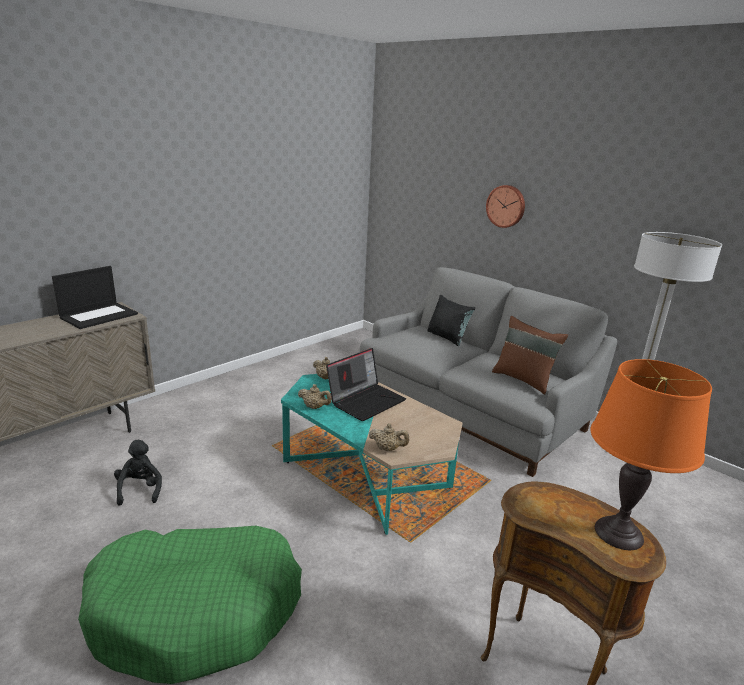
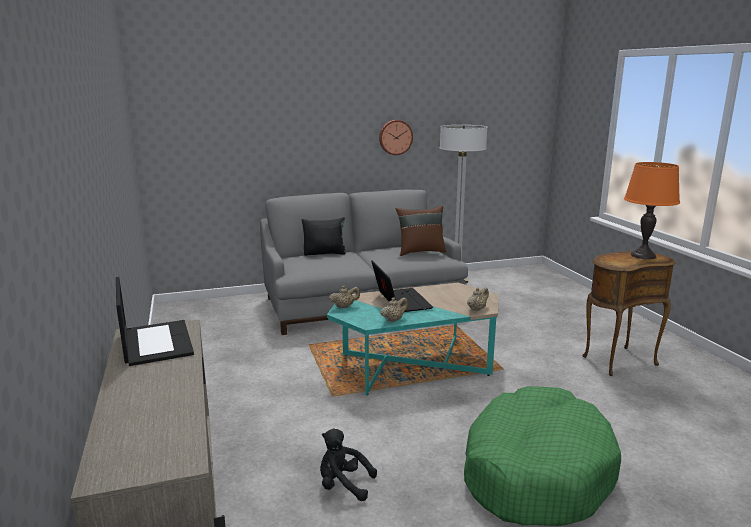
camera: 60 degrees left, 5 degrees down
(506, 206) = (314, 130): wall clock -> wall clock (395, 137)

